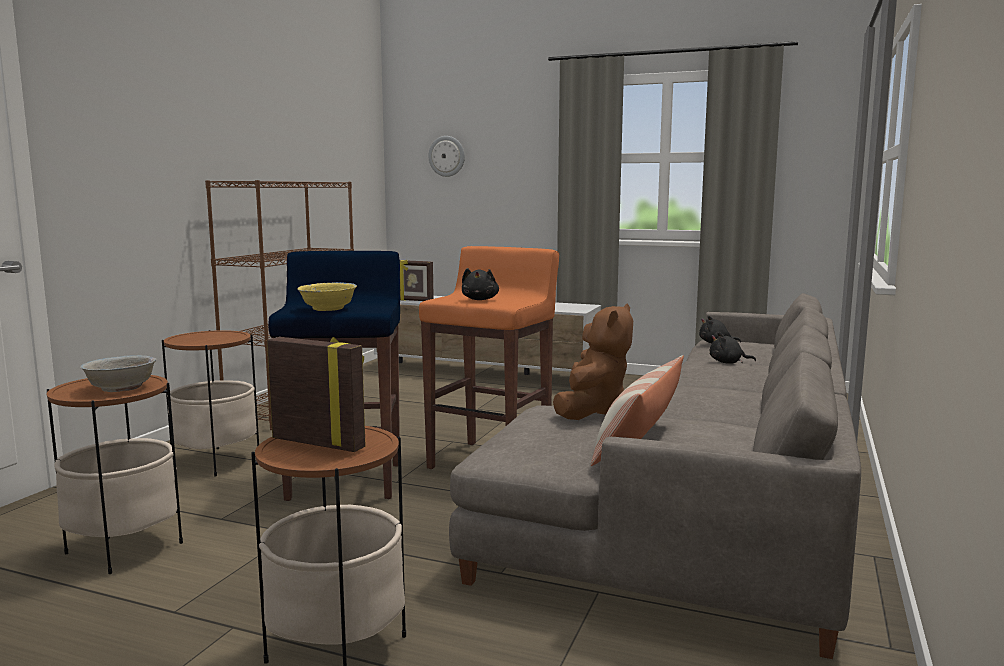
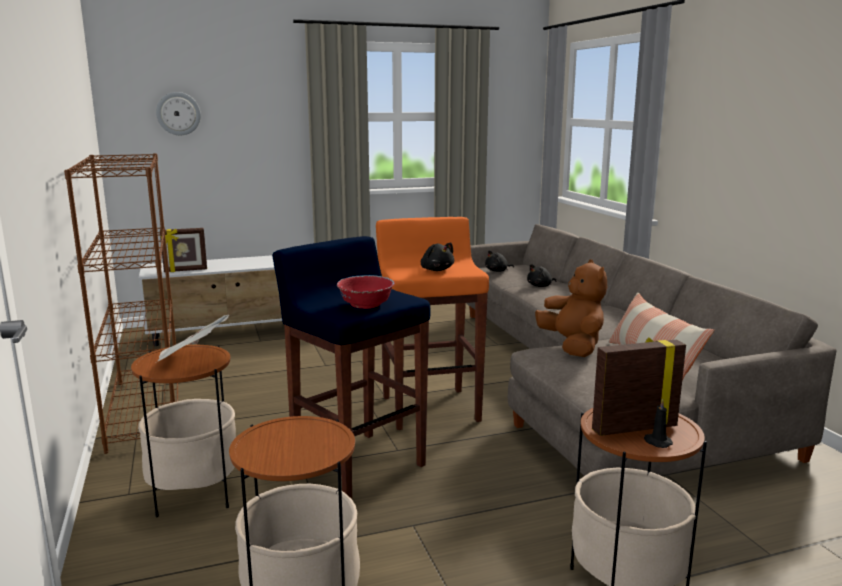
camera: 40 degrees left, 5 degrees up
(121, 388) = (310, 440): white bowl -> none
(216, 337) = (192, 358): none -> newspaper
(299, 456) = (657, 442): none -> black candle
(328, 309) = (366, 304): yellow bowl -> red bowl

